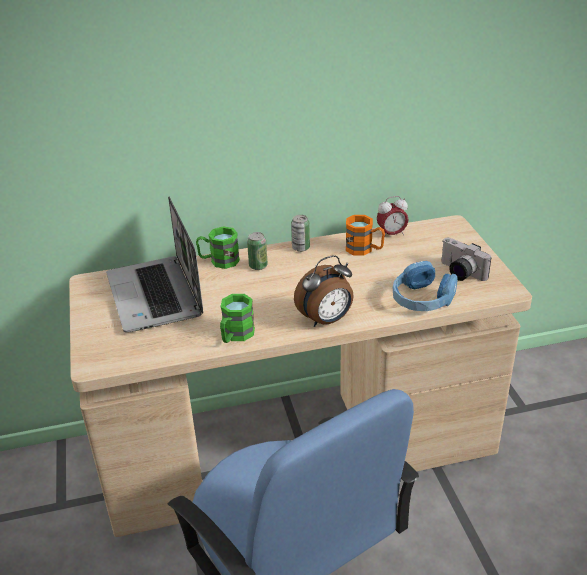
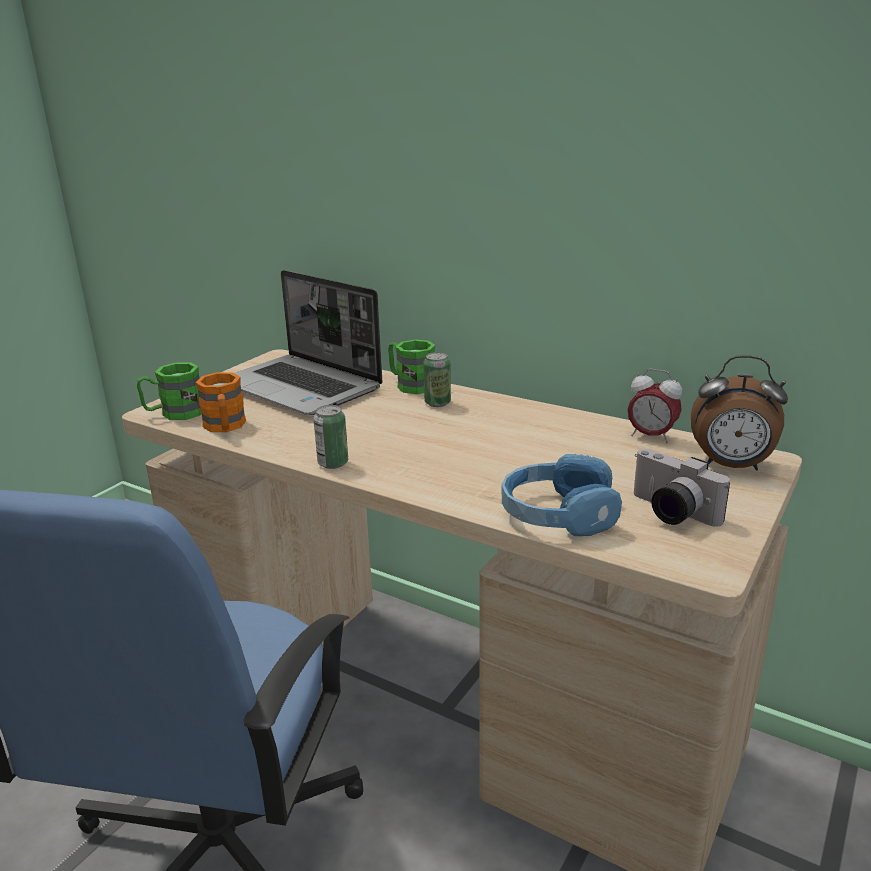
camera: 45 degrees right, 10 degrees down
(156, 296) = (303, 387): laptop -> laptop turned 75 degrees counterclockwise
(235, 336) = (295, 446): green mug -> green mug (174, 413)
(301, 248) = (513, 406): can -> can (333, 463)
(326, 320) = (403, 477): alarm clock -> alarm clock (731, 466)
(364, 249) = (585, 436): orange mug -> orange mug (225, 427)
(459, 273) = (669, 513): camera -> camera turned 45 degrees counterclockwise

